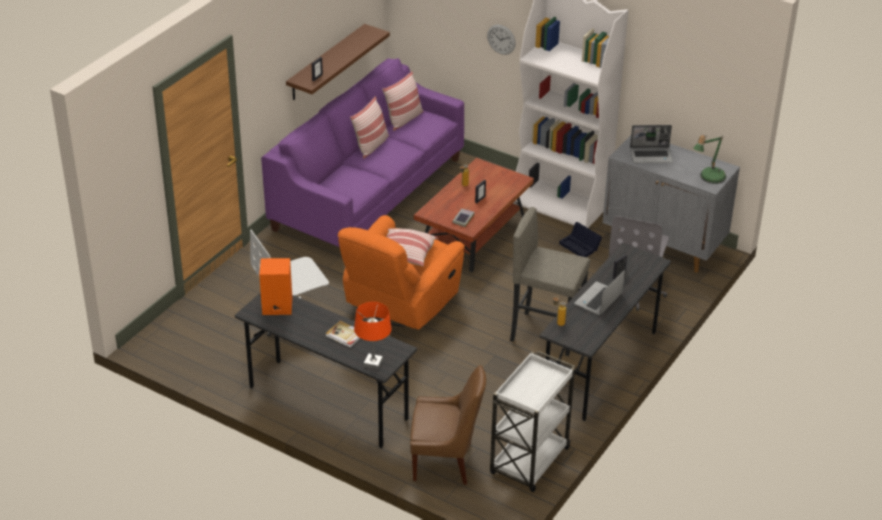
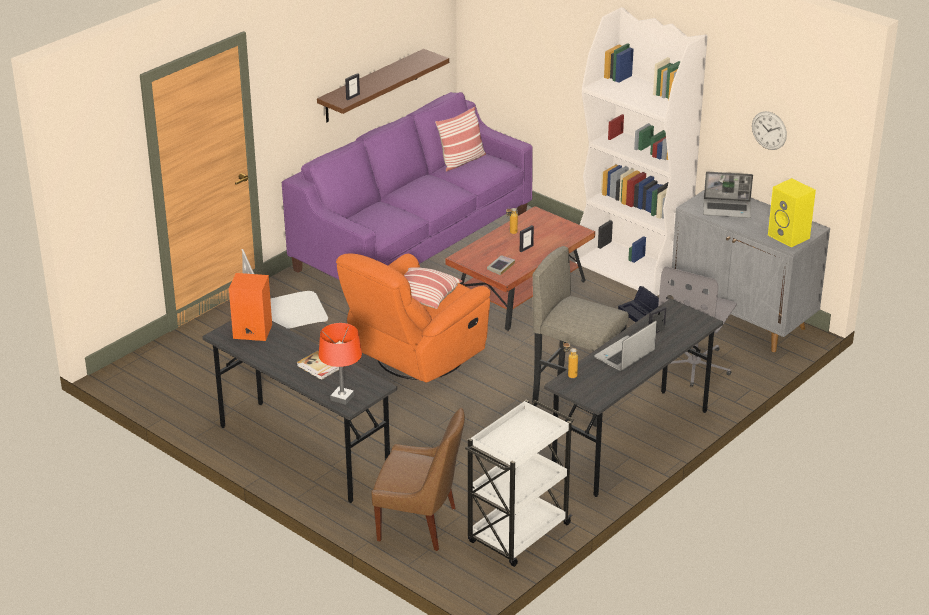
camera: 10 degrees right, 5 degrees down
(371, 146) = (416, 184): pillow -> none
(501, 39) = (573, 72): wall clock -> wall clock (769, 130)
(709, 178) = (790, 236): table lamp -> yellow speaker

